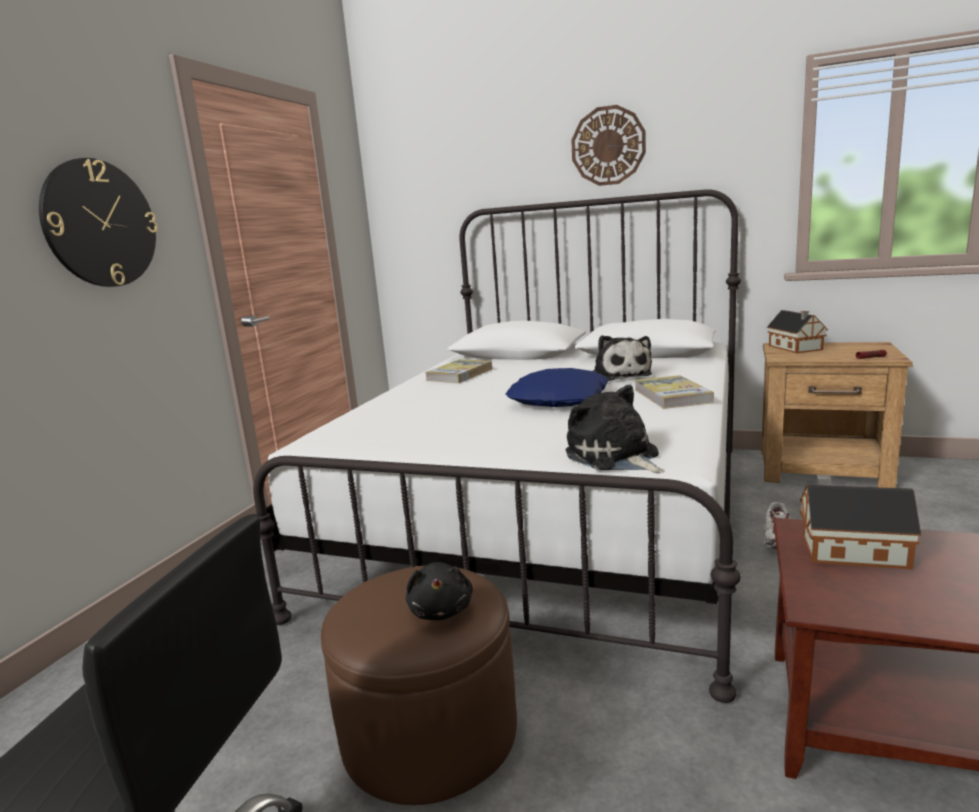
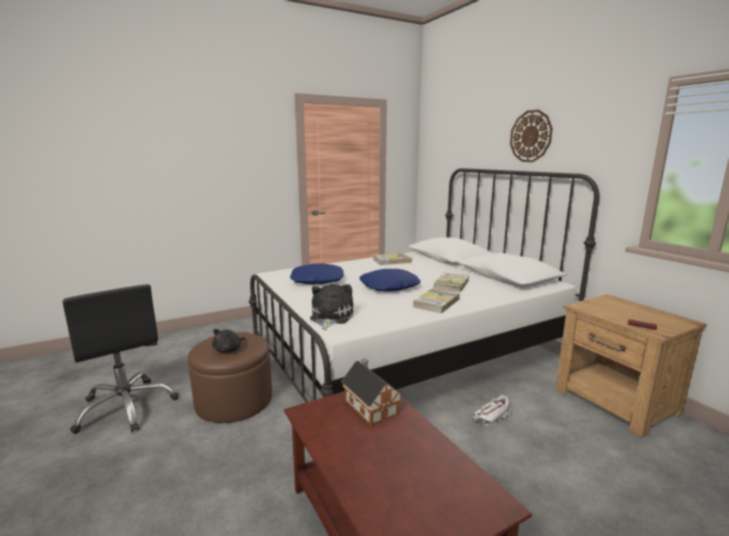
camera: 40 degrees right, 0 degrees up
(100, 224) = (244, 166): wall clock -> none
(429, 426) = (317, 280): none -> blue pillow
(620, 375) = (451, 284): plush toy -> book
(796, 348) = (614, 304): toy house -> none

